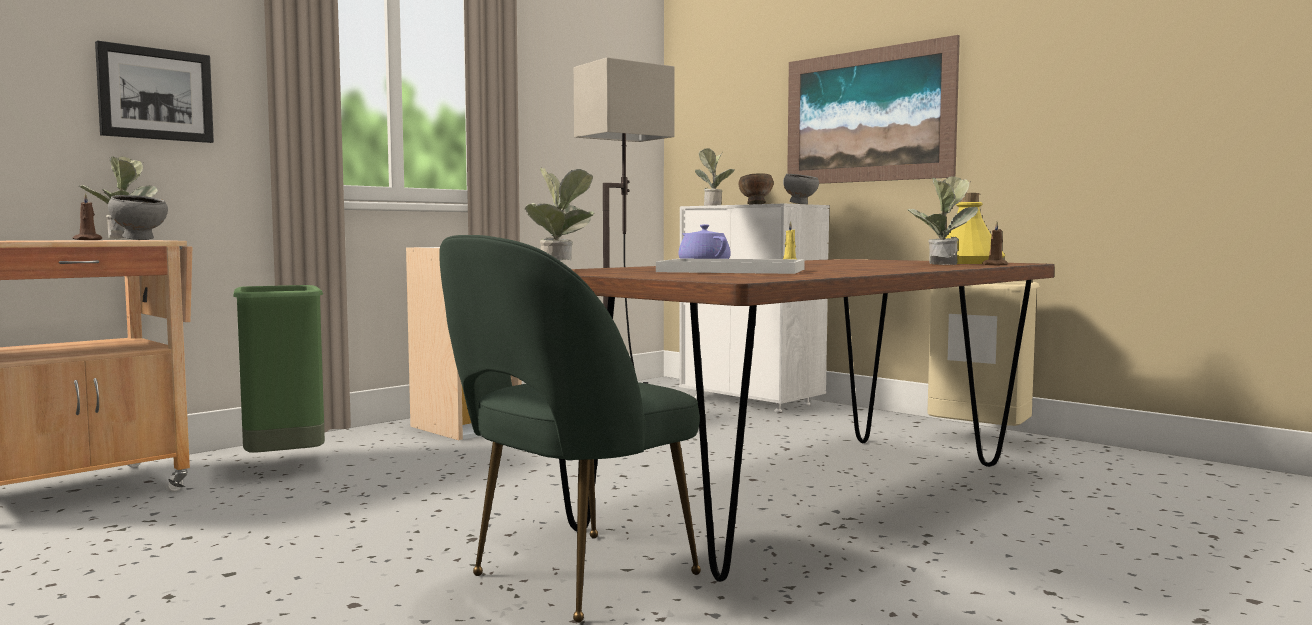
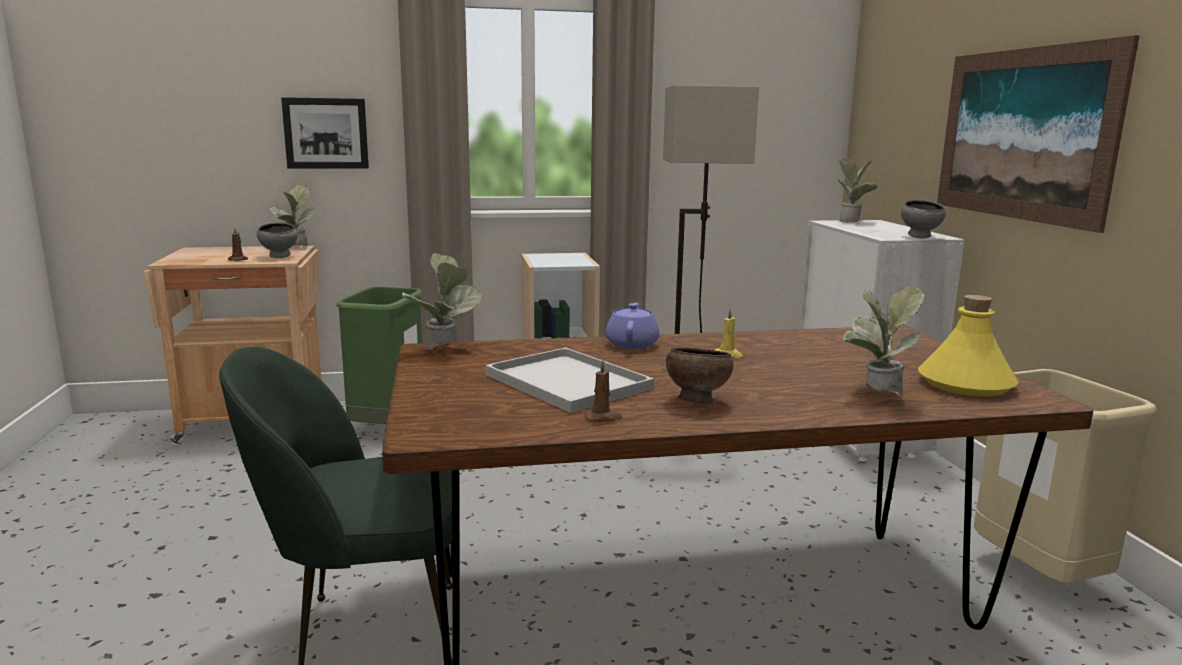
camera: 35 degrees right, 10 degrees up
(755, 204) = (874, 231): brown bowl -> brown bowl (696, 402)
(996, 265) = (951, 410): brown candle -> brown candle (603, 418)

